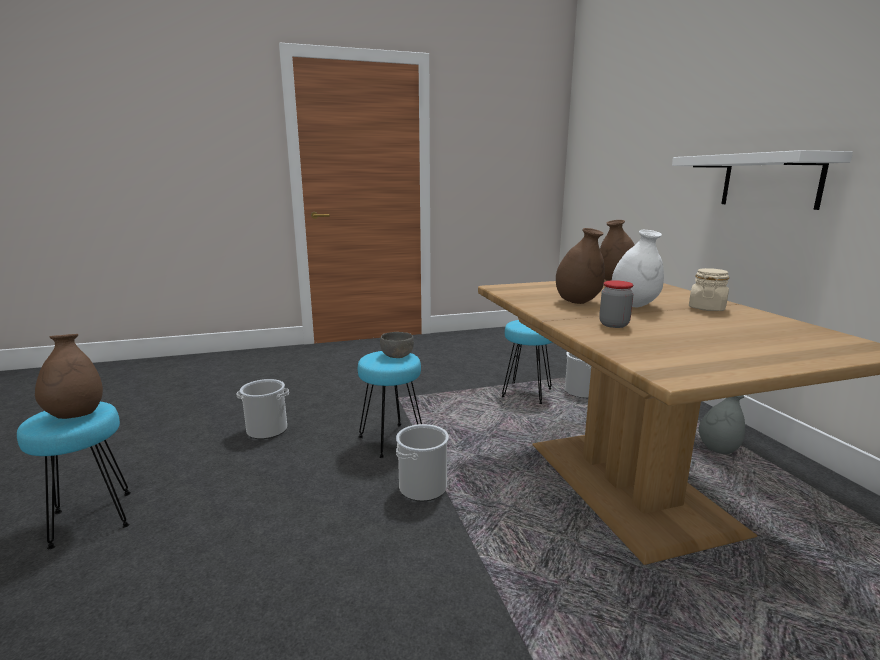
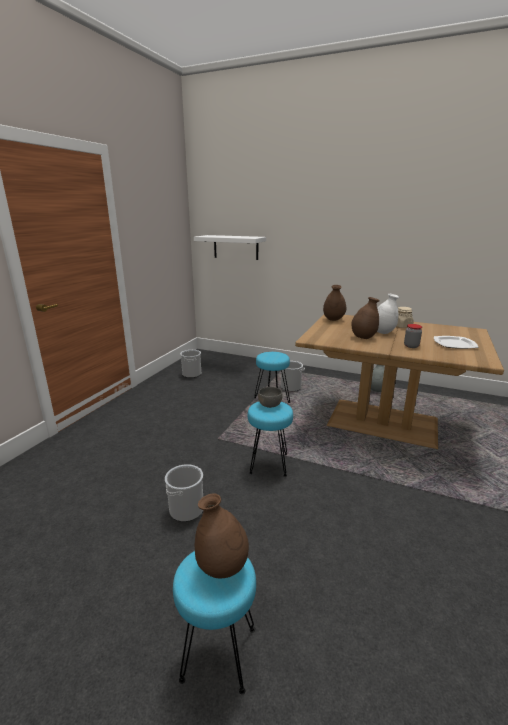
camera: 50 degrees left, 5 degrees up
(423, 487) = (332, 475): bucket -> bucket (191, 374)
(715, 344) = (454, 344): none -> plate
(770, 181) = (365, 254): white shelf -> white shelf (235, 247)

